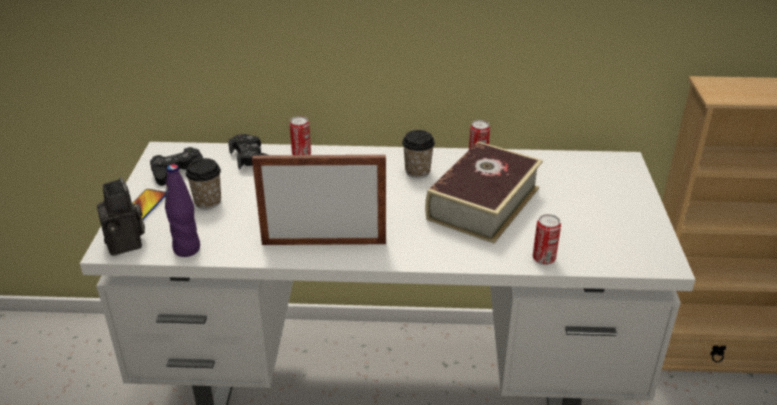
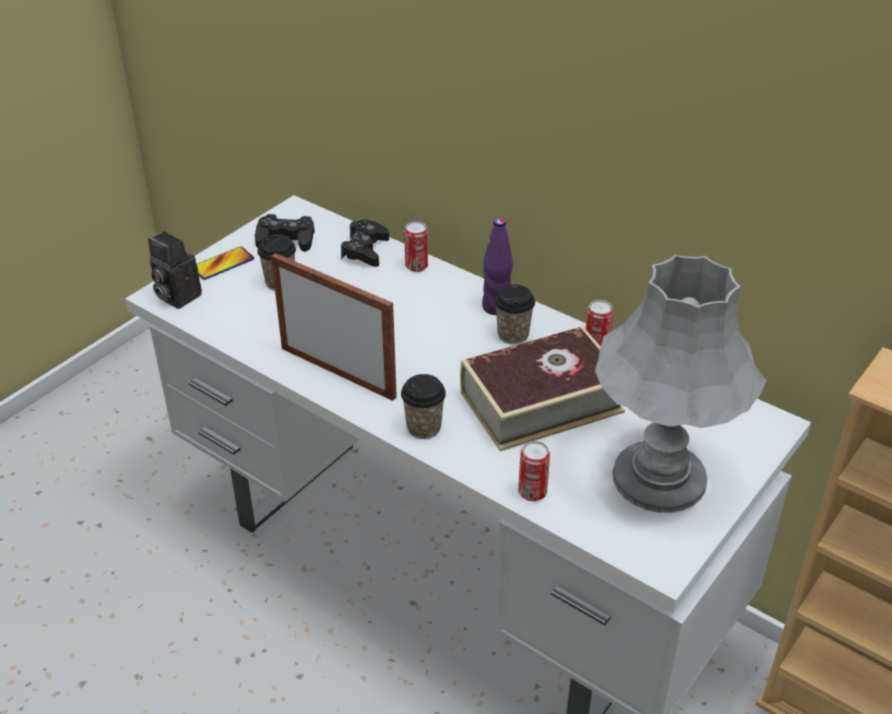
camera: 35 degrees right, 5 degrees up
(127, 244) = (175, 296): camera -> camera turned 120 degrees clockwise
(187, 249) = (217, 324): purple bottle -> purple bottle (496, 307)
(428, 251) = (423, 428): none -> cup
(604, 216) = (660, 478): none -> grey table lamp

